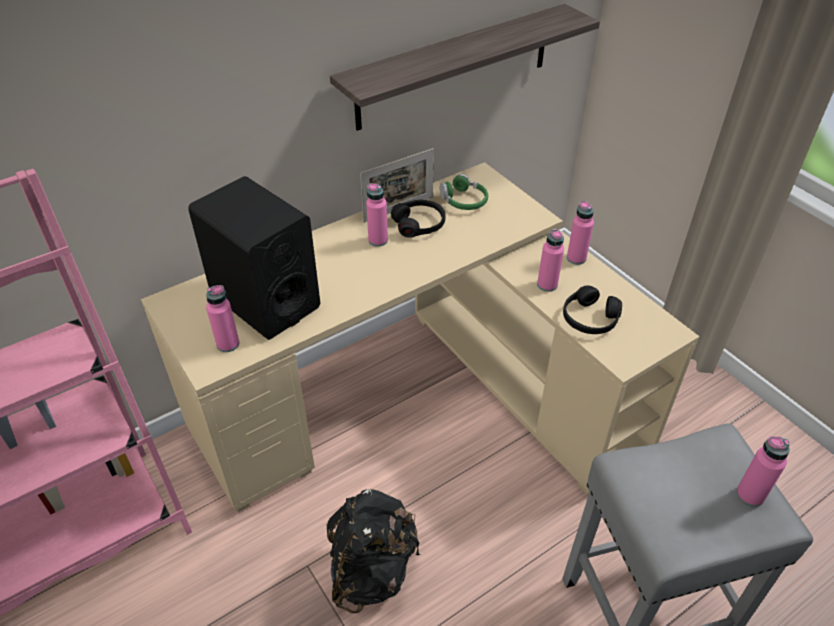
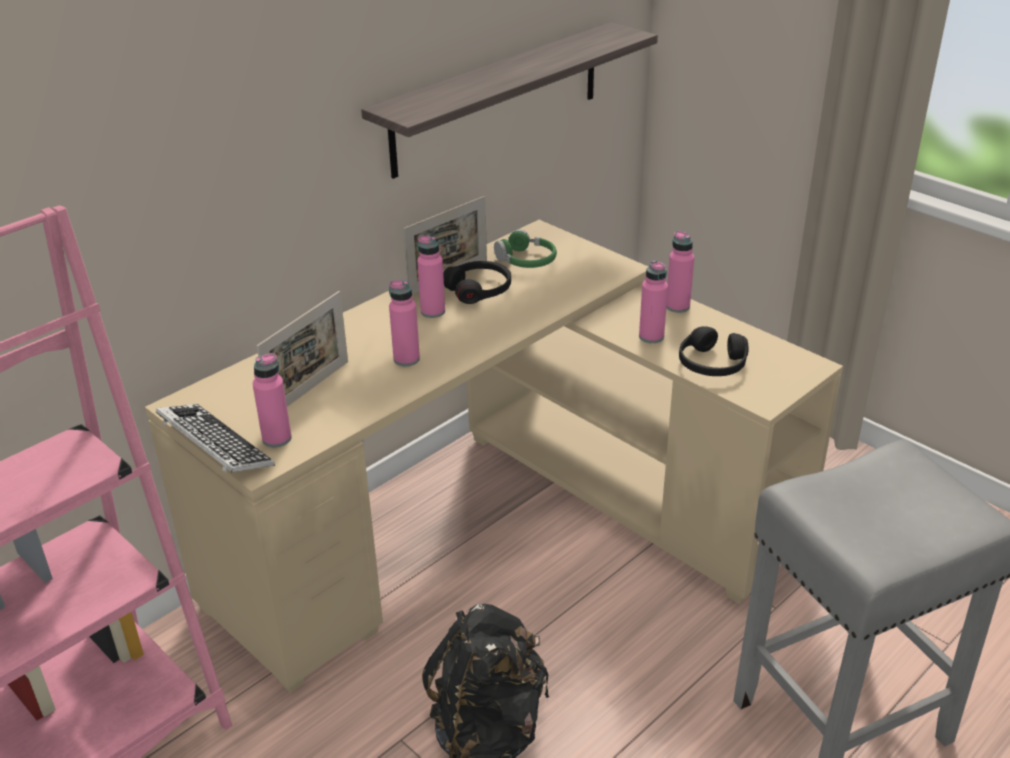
camera: 10 degrees left, 10 degrees down
(180, 343) = (214, 446): none -> keyboard
(265, 301) = (309, 389): black speaker -> picture frame
(750, 495) = (945, 501): pink bottle -> pink bottle (406, 359)

